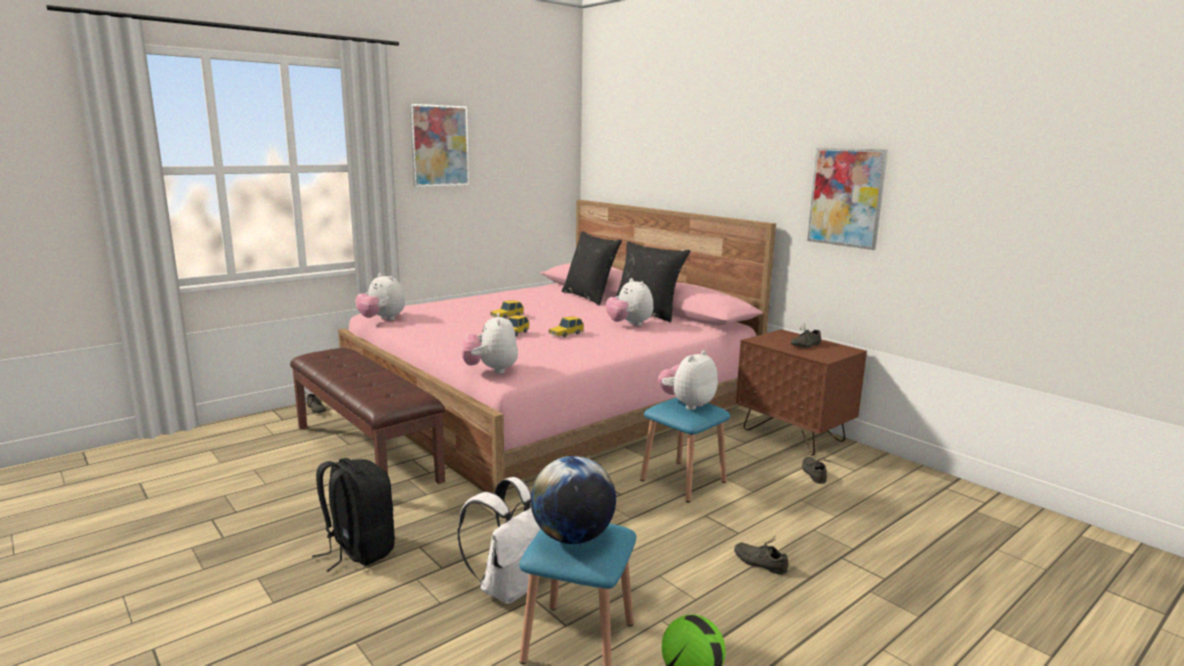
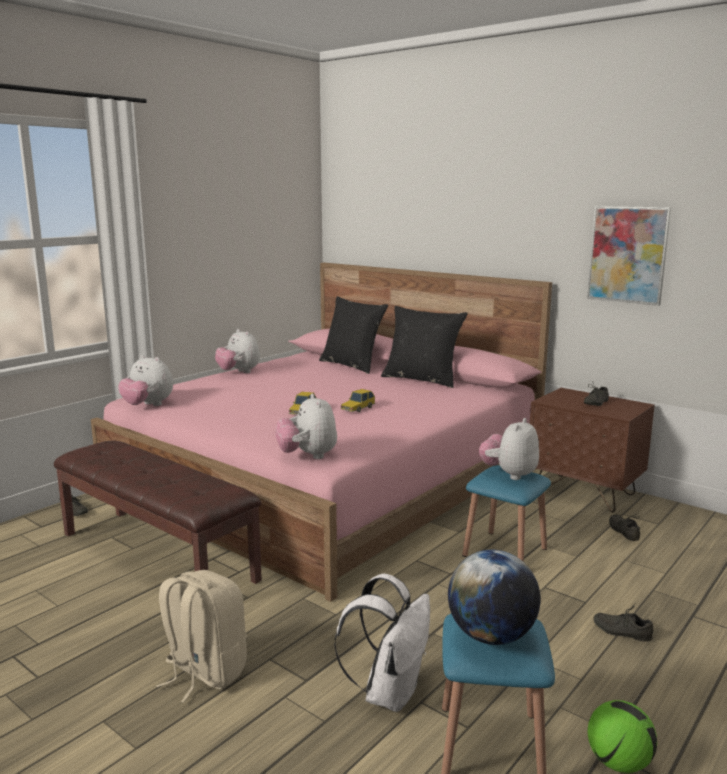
camera: 10 degrees left, 0 degrees up
(358, 551) = (204, 672): black backpack -> beige backpack
(439, 146) = (187, 211): picture -> none
(507, 316) = (283, 392): toy car -> none
(629, 324) = (413, 393): plush toy -> plush toy (239, 372)

